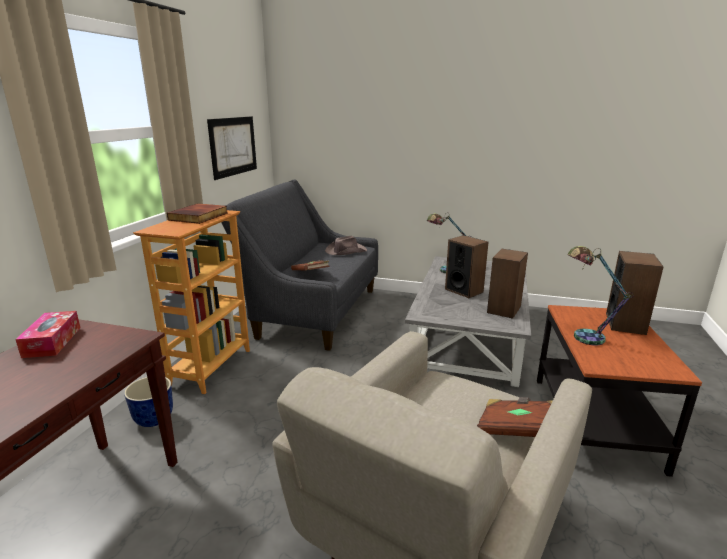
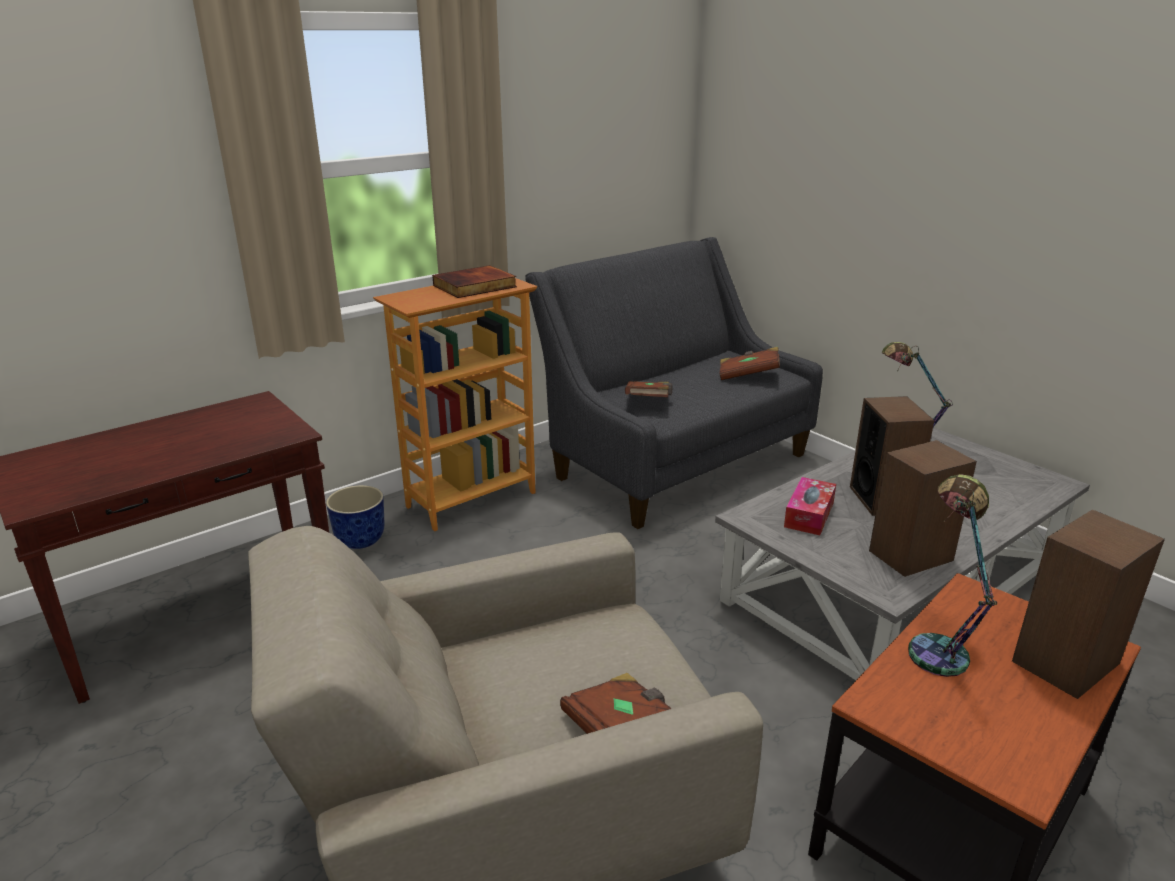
camera: 35 degrees right, 5 degrees up
(52, 342) = (224, 414): tissue box -> tissue box (809, 515)
(233, 146) = (600, 177): picture -> none
(345, 251) = (748, 375): brown hat -> brown book

